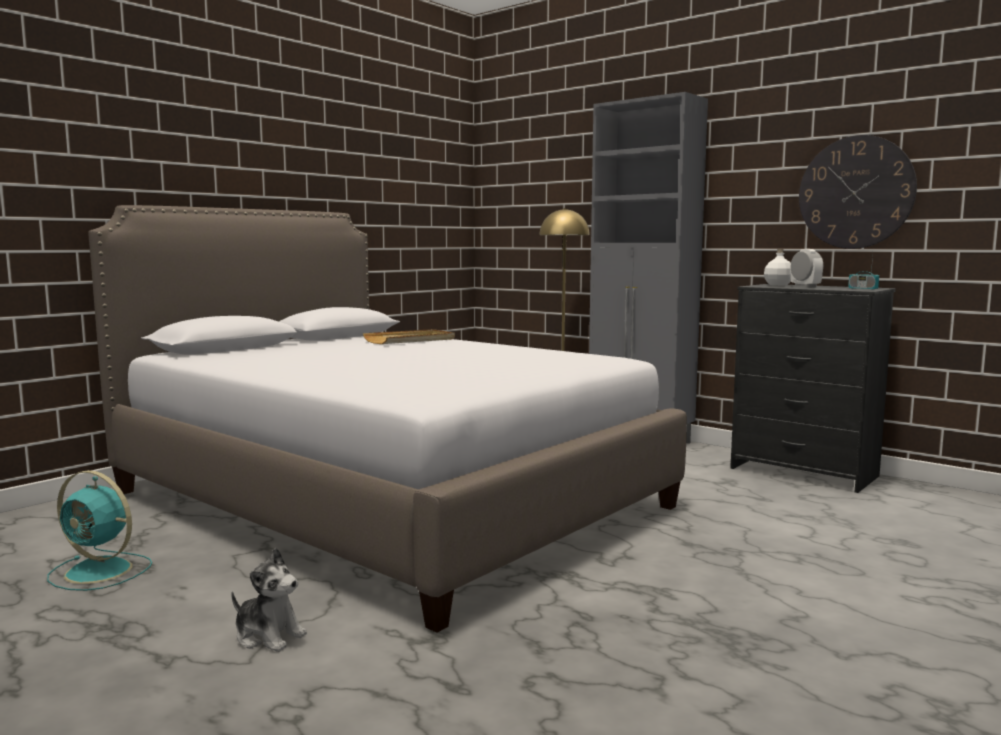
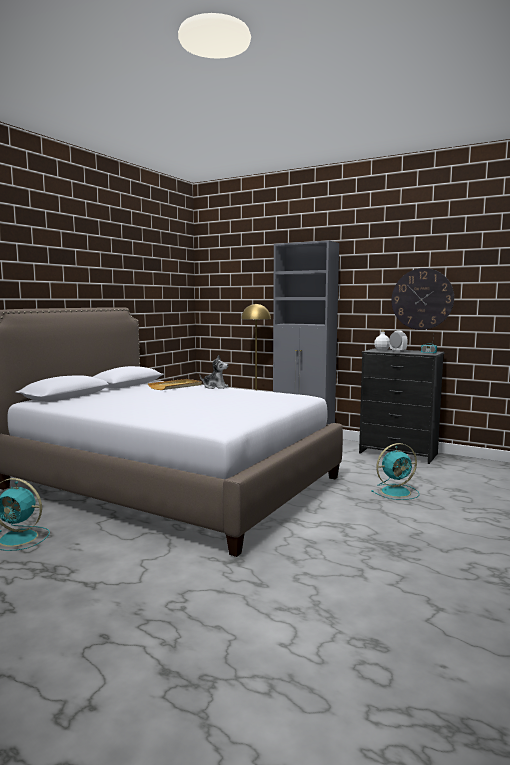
camera: 10 degrees left, 0 degrees up
(269, 636) = (143, 566): plush toy -> plush toy (215, 387)
(779, 538) = (396, 492): none -> turquoise fan

